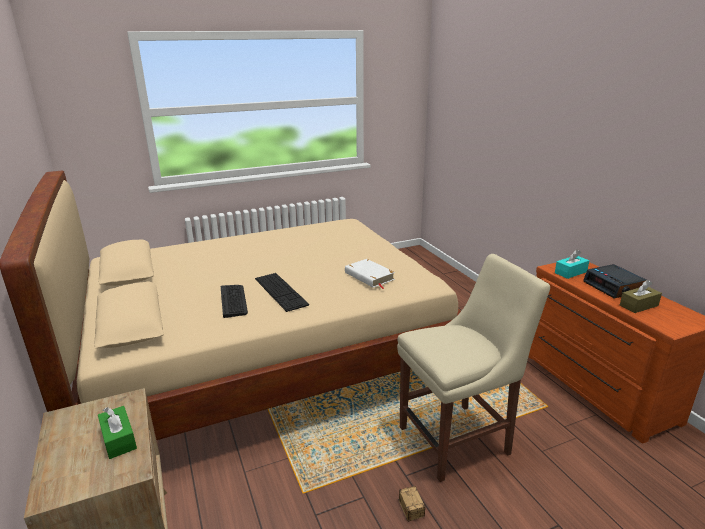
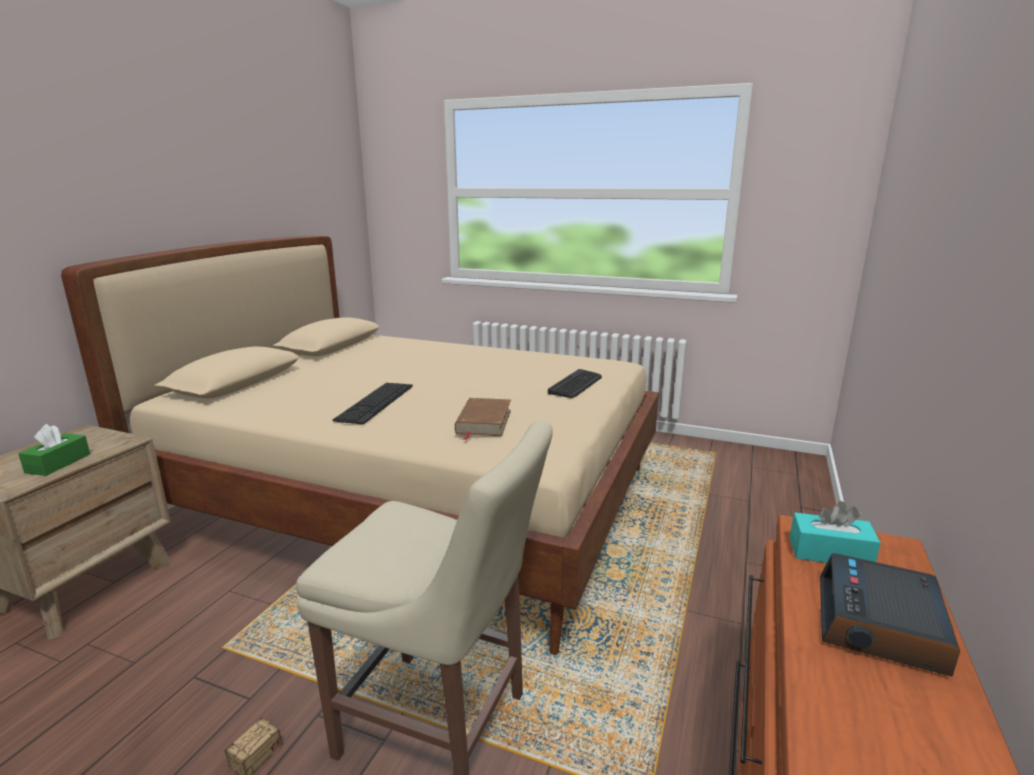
camera: 45 degrees right, 5 degrees down
(233, 301) = (326, 395): keyboard -> keyboard (576, 384)
(369, 276) = (483, 422): white book -> brown book
(638, 305) = (859, 690): brown tissue box -> none

